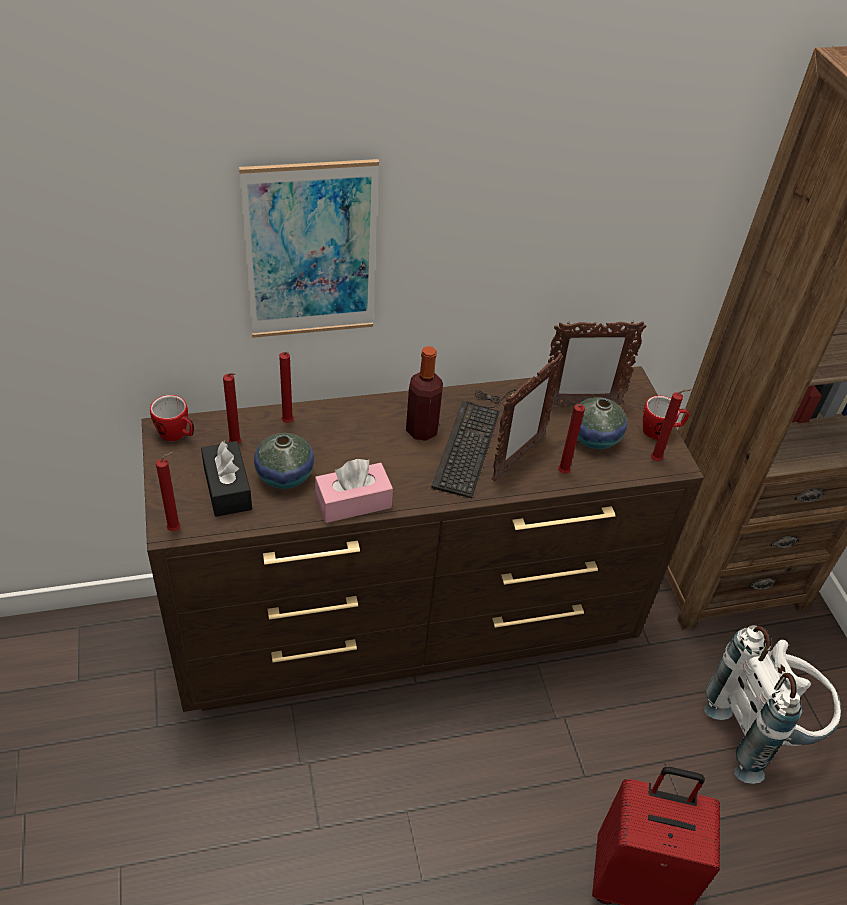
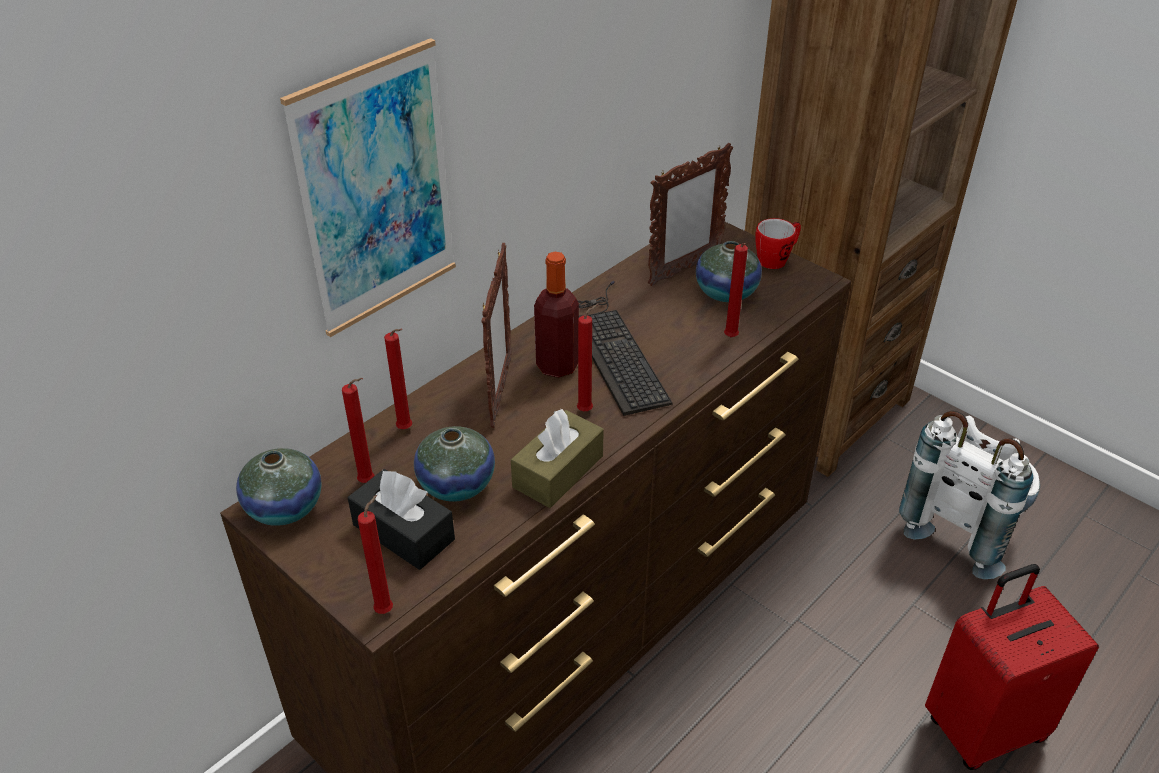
camera: 30 degrees left, 5 degrees down
(177, 435) = (285, 507): mug -> vase
(353, 502) = (558, 471): pink tissue box -> brown tissue box
(517, 459) = (677, 346): picture frame -> picture frame (500, 393)
(657, 460) = (800, 285): red candle -> red candle (587, 410)

